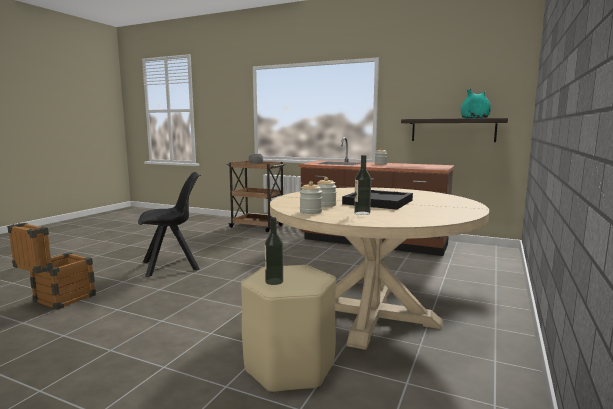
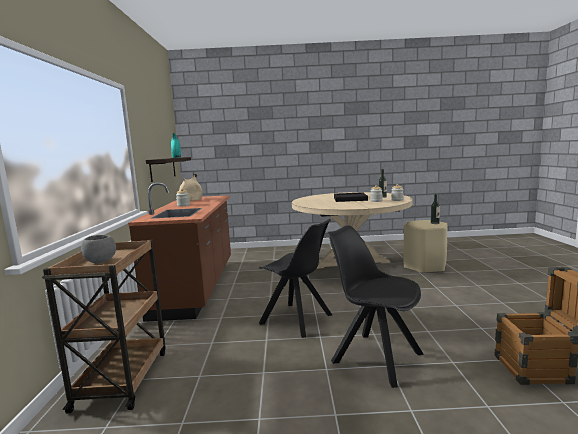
camera: 115 degrees left, 0 degrees up
(255, 259) = (298, 320): none -> black chair
(416, 165) = (191, 200): none -> beige vase

